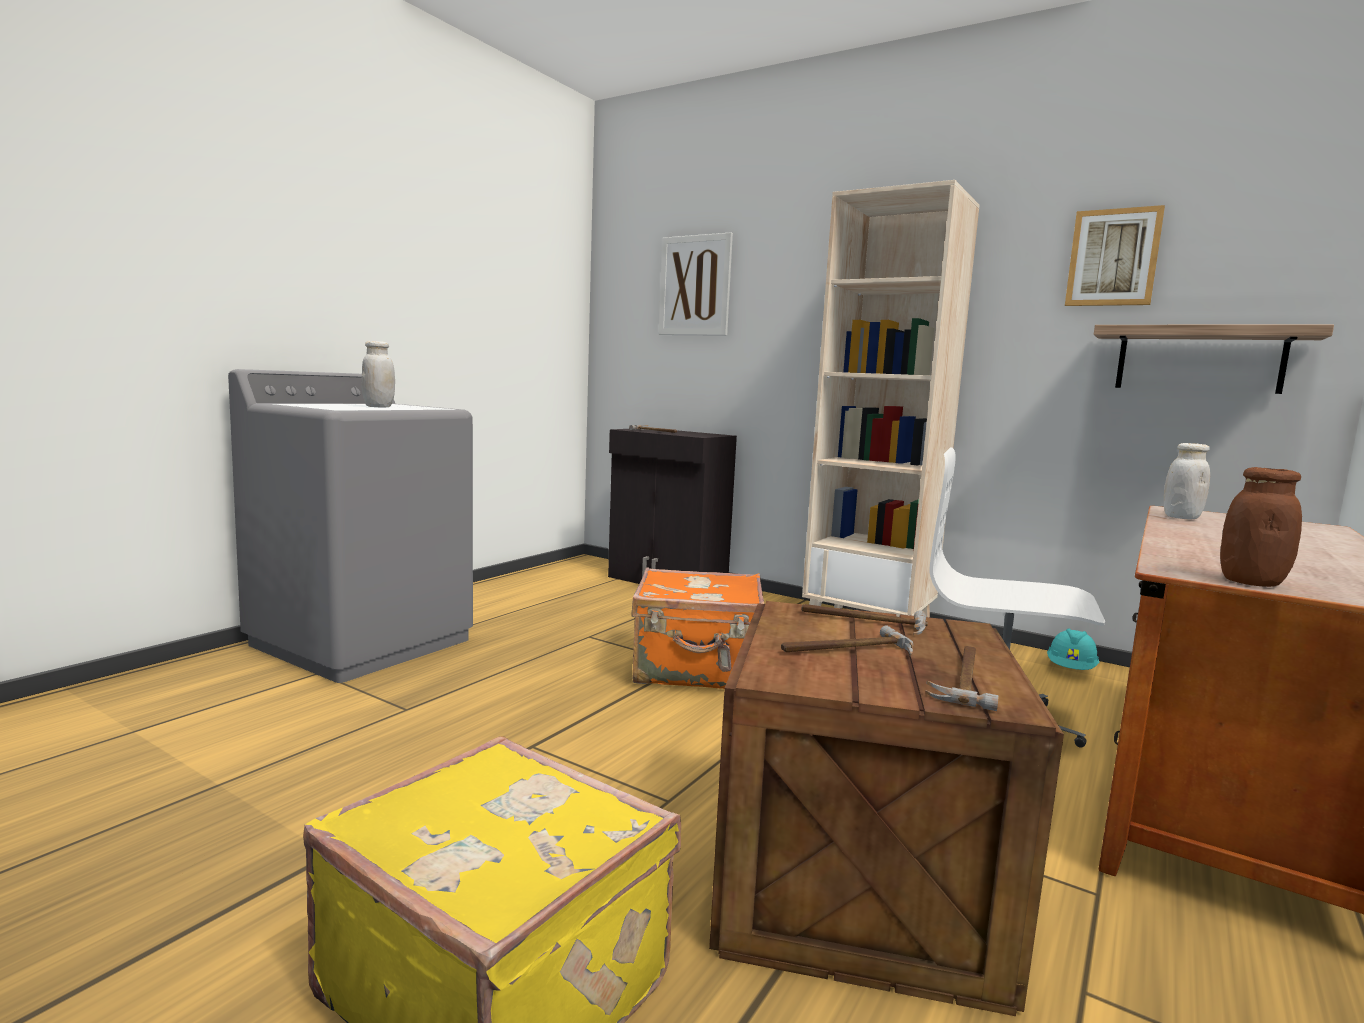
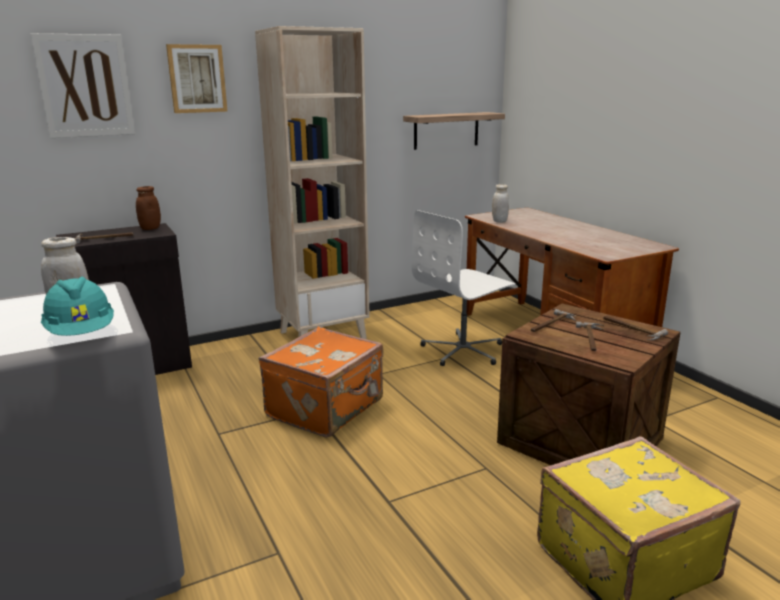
camera: 60 degrees left, 10 degrees up
(1071, 670) = (426, 311): turquoise hard hat -> turquoise hard hat (82, 334)
(1113, 258) = (405, 72): picture -> picture (197, 79)
(1251, 582) = (625, 253): brown jar -> brown jar (150, 228)

